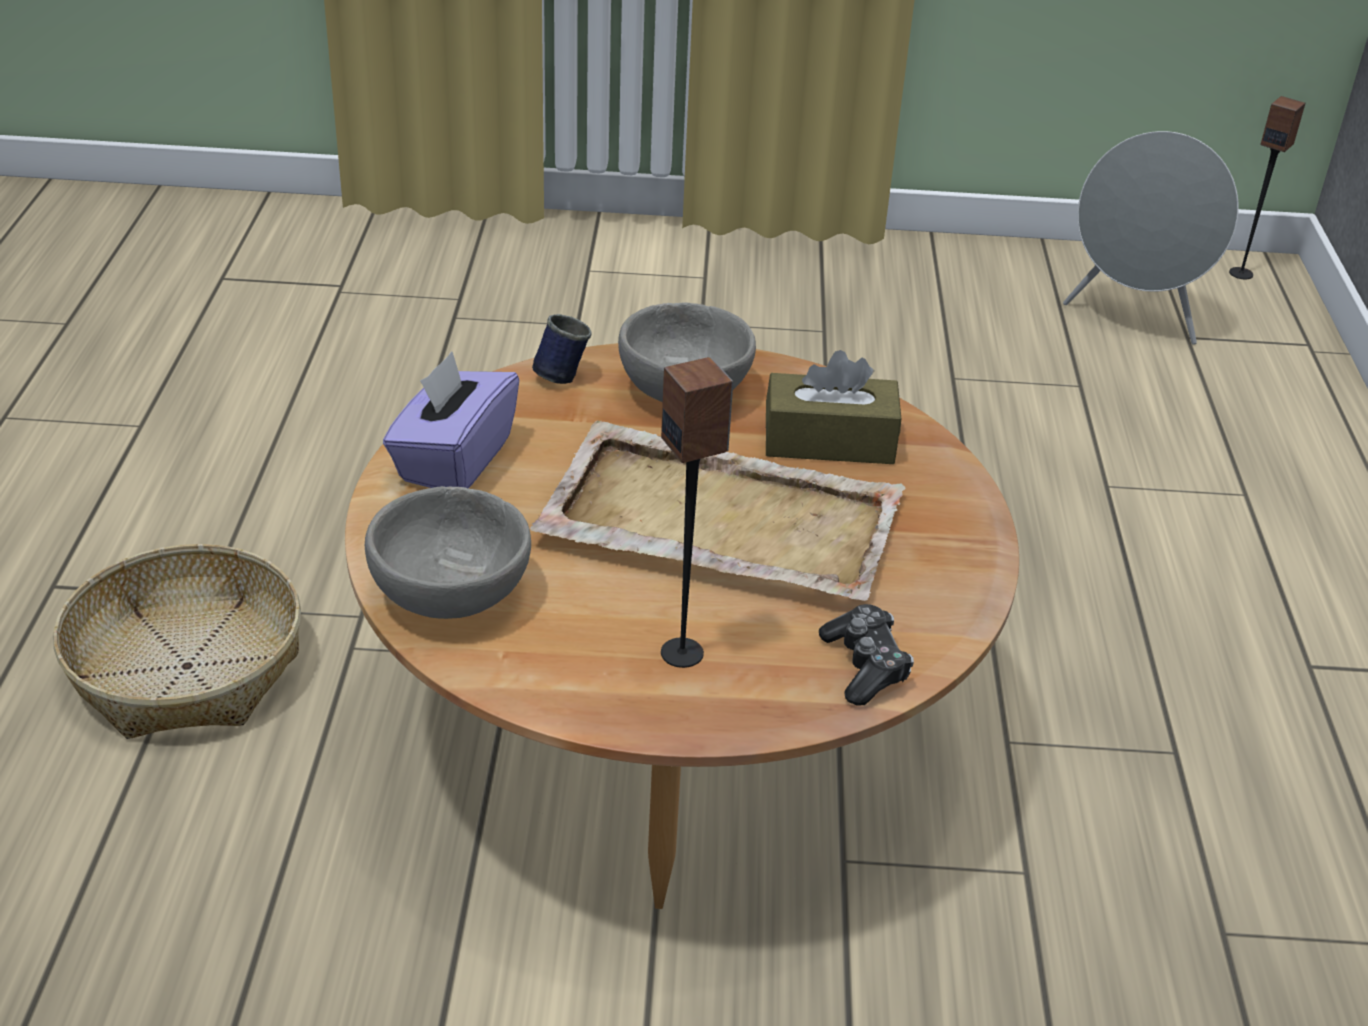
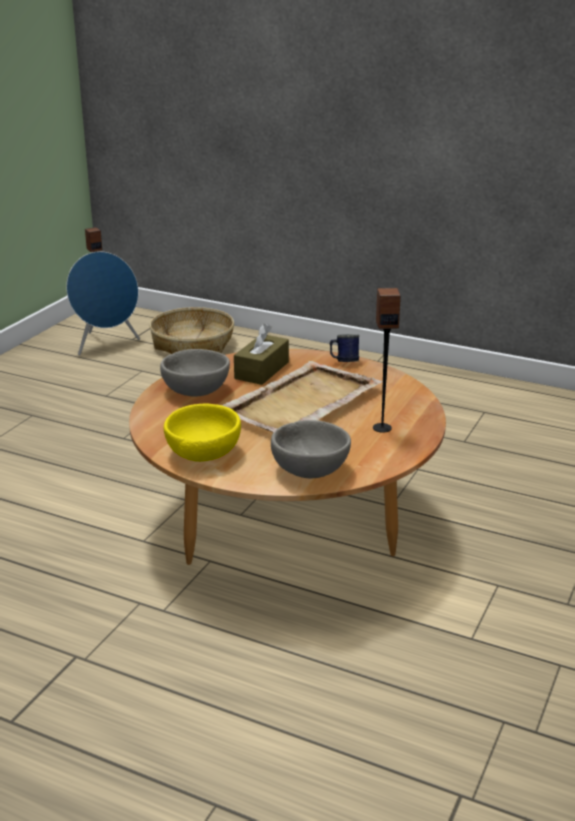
camera: 65 degrees left, 10 degrees down
(188, 666) = (135, 672): basket -> basket (193, 344)
(454, 460) = (205, 453): purple tissue box -> yellow bowl
(558, 373) = (153, 416): blue mug -> blue mug (344, 362)
(865, 666) = (410, 396): game controller -> none
(1133, 318) = (106, 345): grey speaker -> blue speaker

